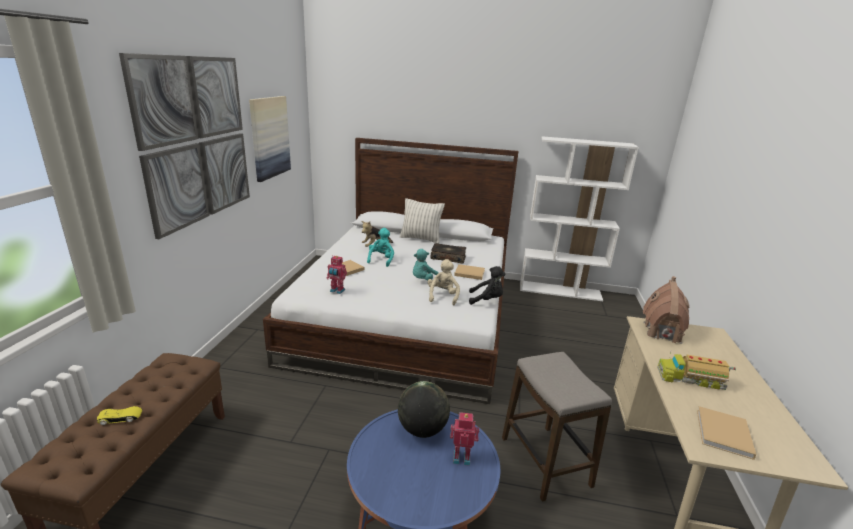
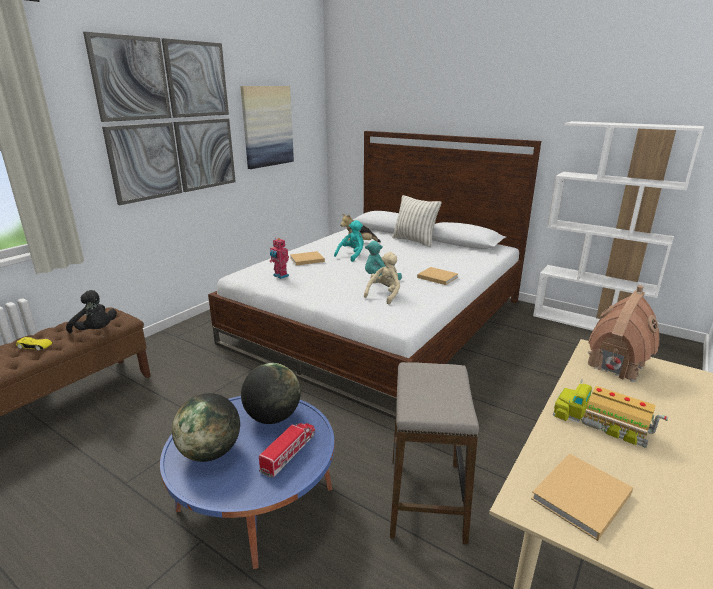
camera: 25 degrees right, 0 degrees up
(397, 477) = (210, 452): none -> globe
(448, 257) = (427, 260): book -> none
(461, 457) = (289, 452): toy robot -> toy truck
(487, 300) = (432, 305): black plush toy -> black plush toy (96, 331)

